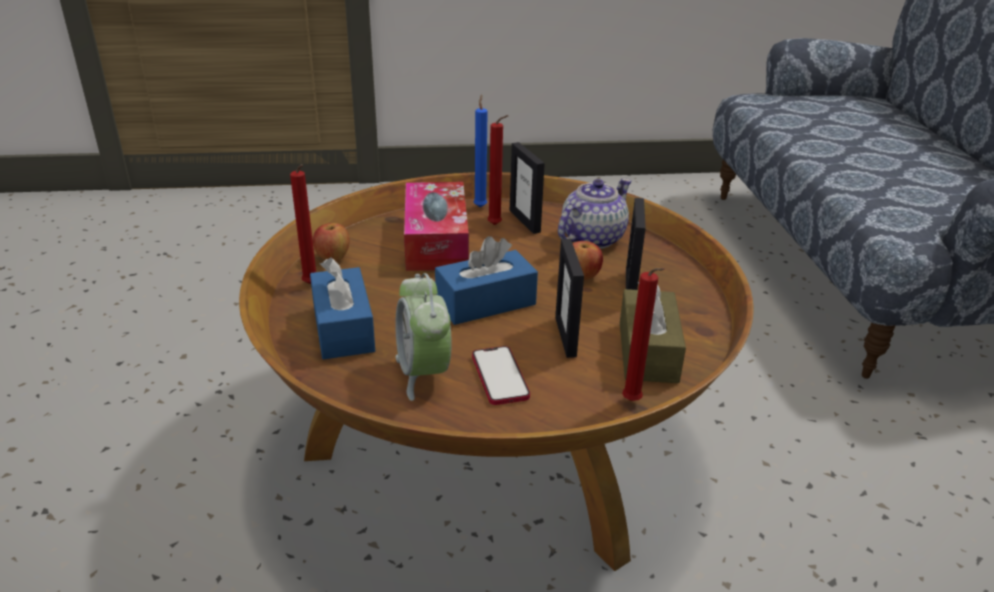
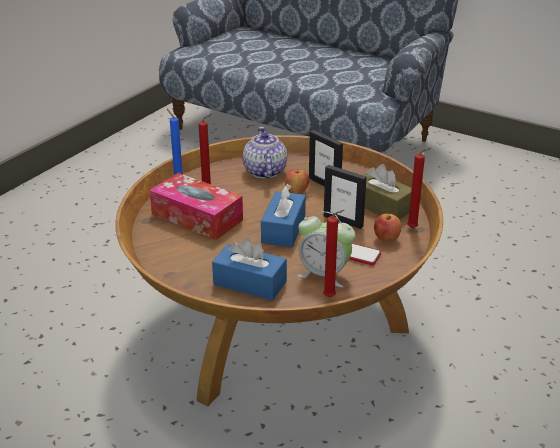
camera: 50 degrees left, 0 degrees up
(311, 285) = (187, 277): red candle -> red candle (331, 297)
(332, 258) = (165, 258): apple -> apple (386, 239)
(525, 221) = (217, 181): picture frame -> none

